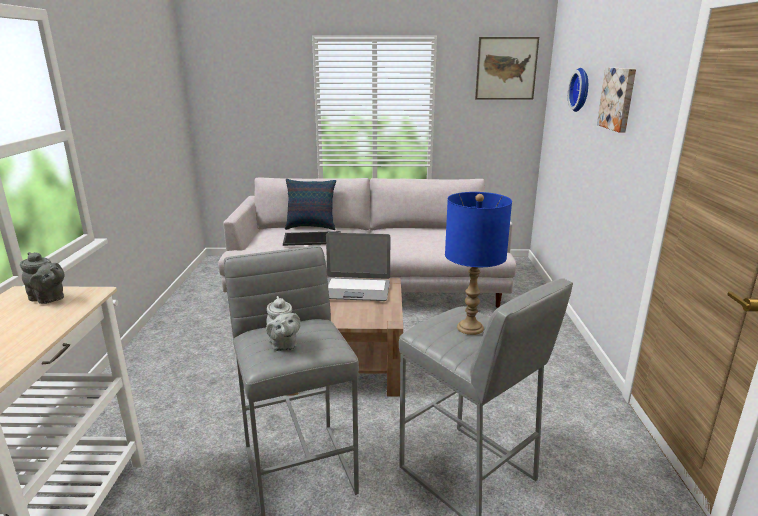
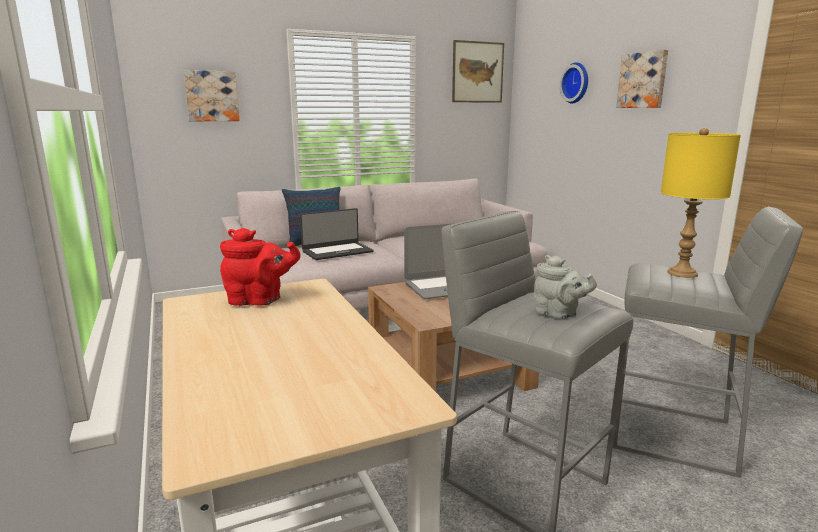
camera: 25 degrees left, 5 degrees down
(48, 299) = (259, 301): grey teapot -> red teapot
(249, 95) = (211, 96): none -> picture
(313, 238) = (337, 251): tray -> laptop
(470, 328) = (682, 273): blue table lamp -> yellow table lamp

